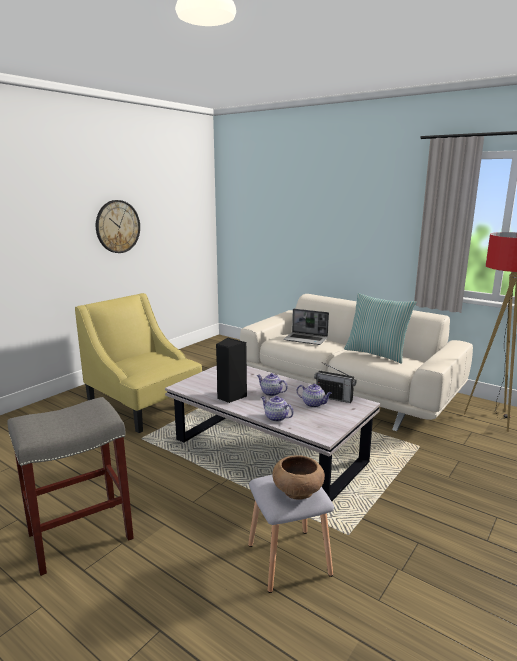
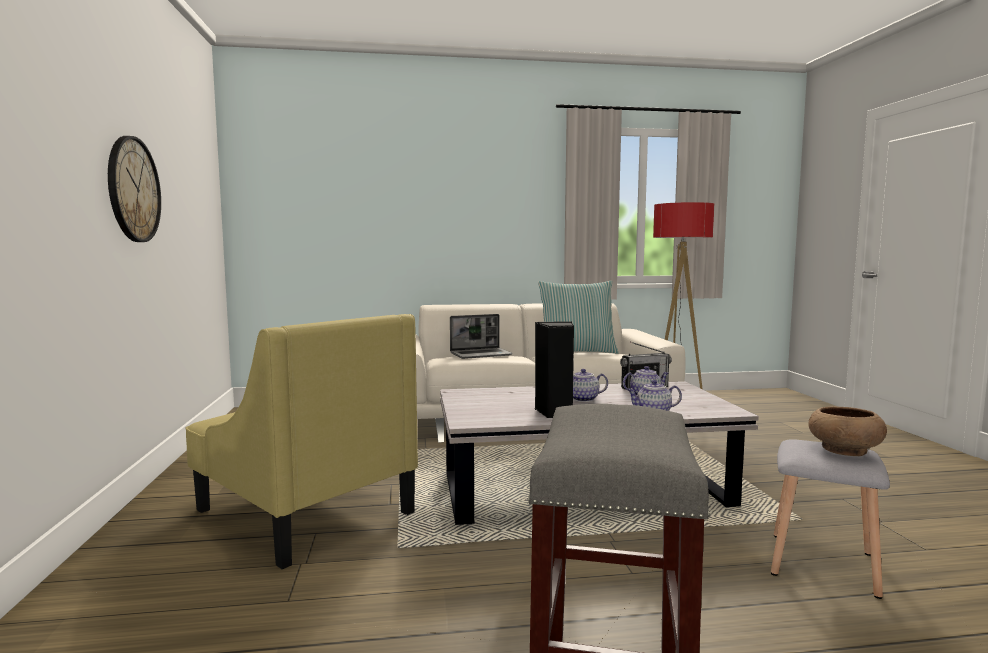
camera: 45 degrees left, 10 degrees down
(144, 405) = (304, 511): yellow armchair -> yellow armchair turned 135 degrees counterclockwise

